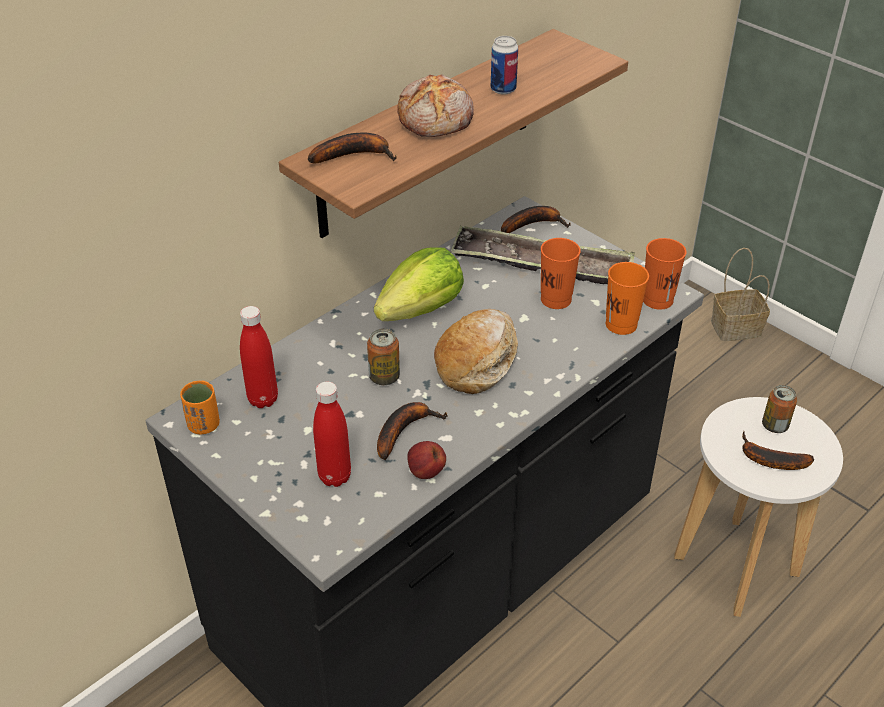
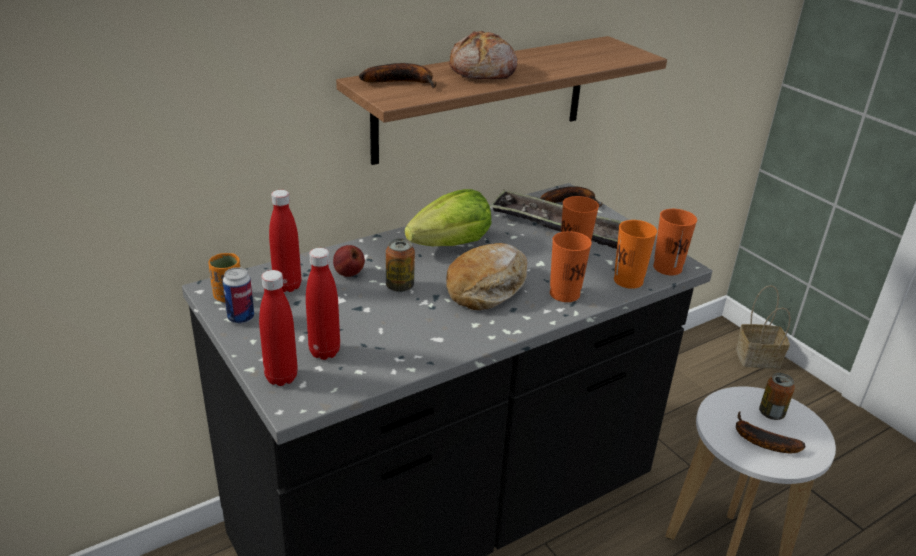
camera: 10 degrees right, 10 degrees down
(302, 517) = (281, 377): none -> red bottle
(404, 430) = (402, 327): banana -> none
(425, 472) = (408, 362): apple -> apple (348, 274)
(503, 89) = (549, 62): can -> can (241, 318)
(560, 354) = (564, 294): none -> orange cup

